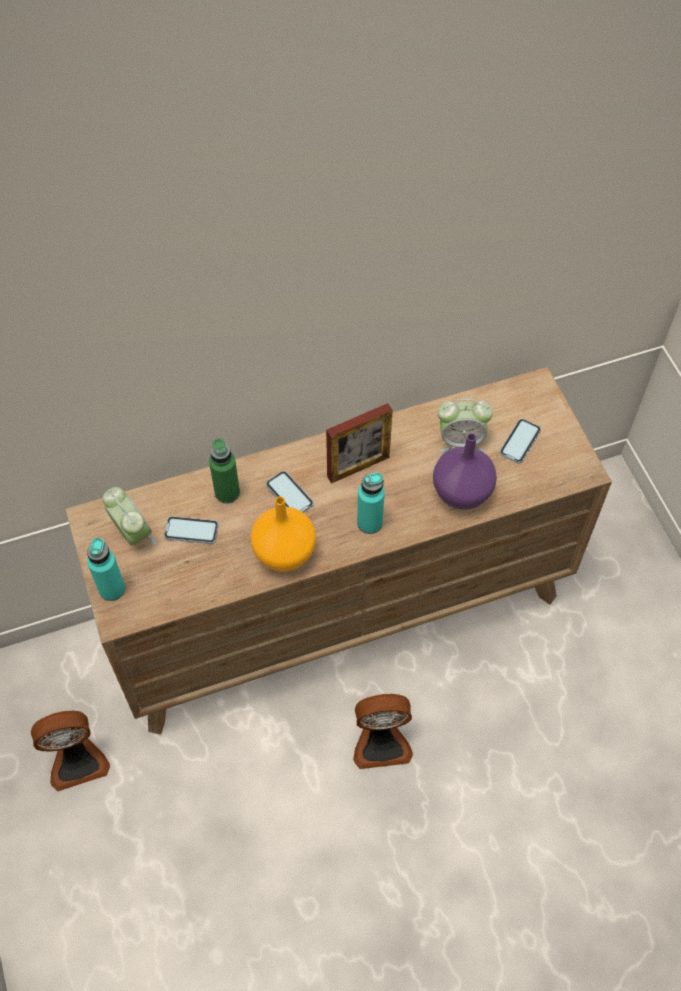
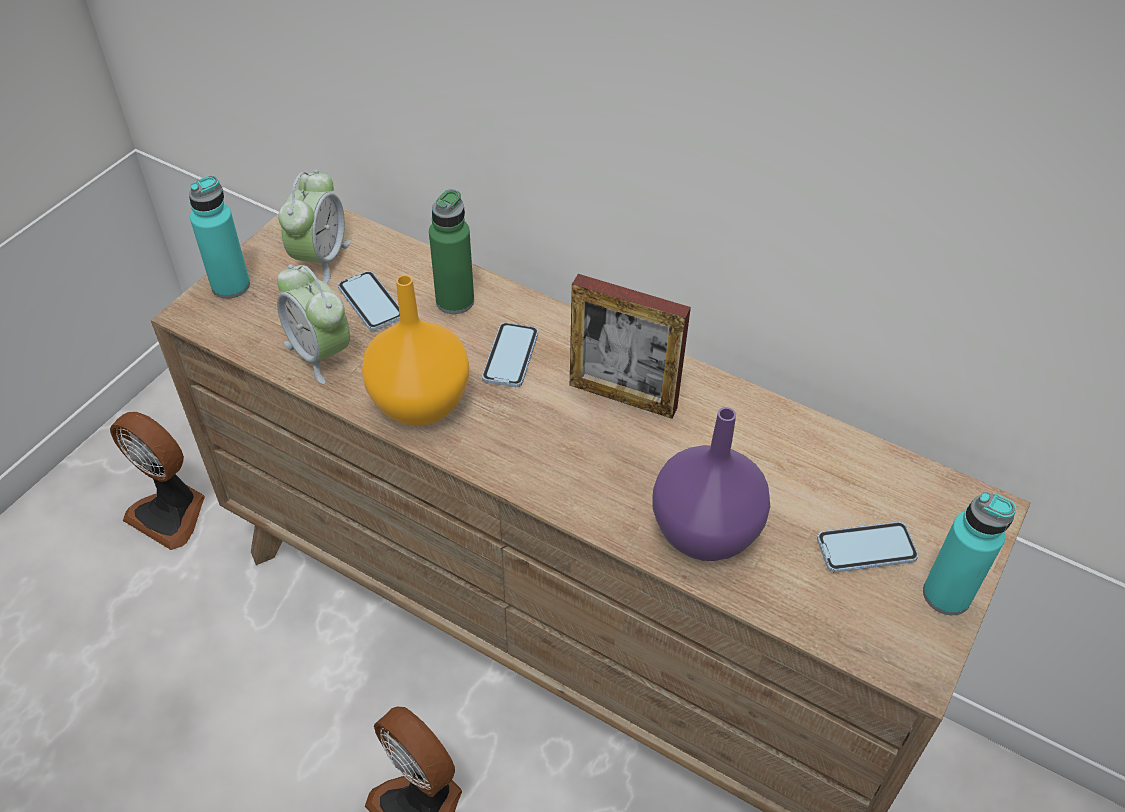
camera: 50 degrees right, 10 degrees down
(369, 523) = (550, 460): turquoise bottle -> turquoise bottle (946, 595)
(460, 441) = (786, 478): alarm clock -> alarm clock (320, 353)

